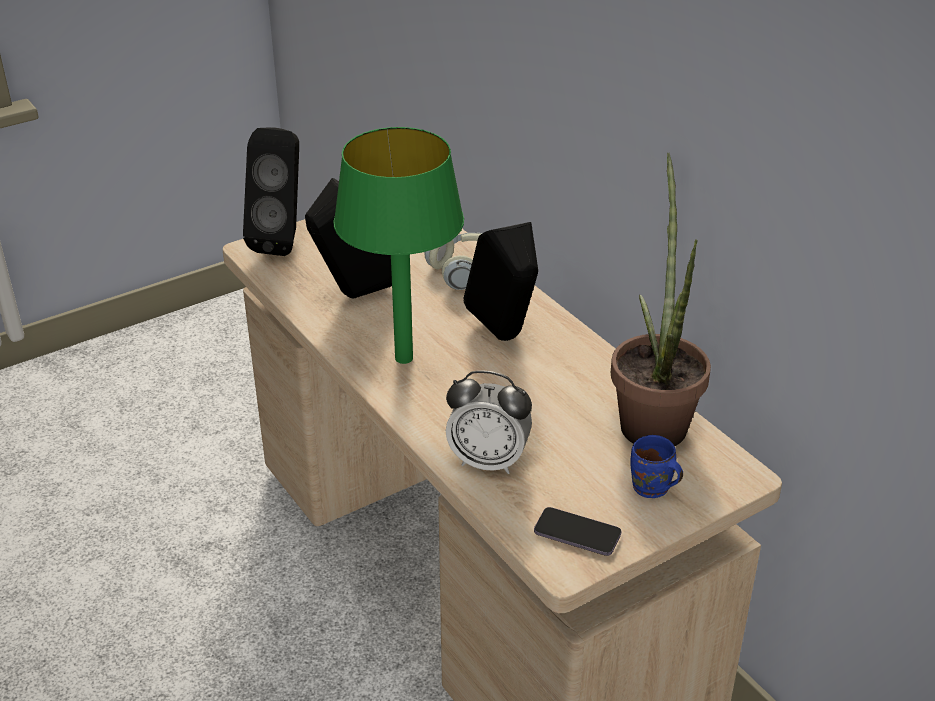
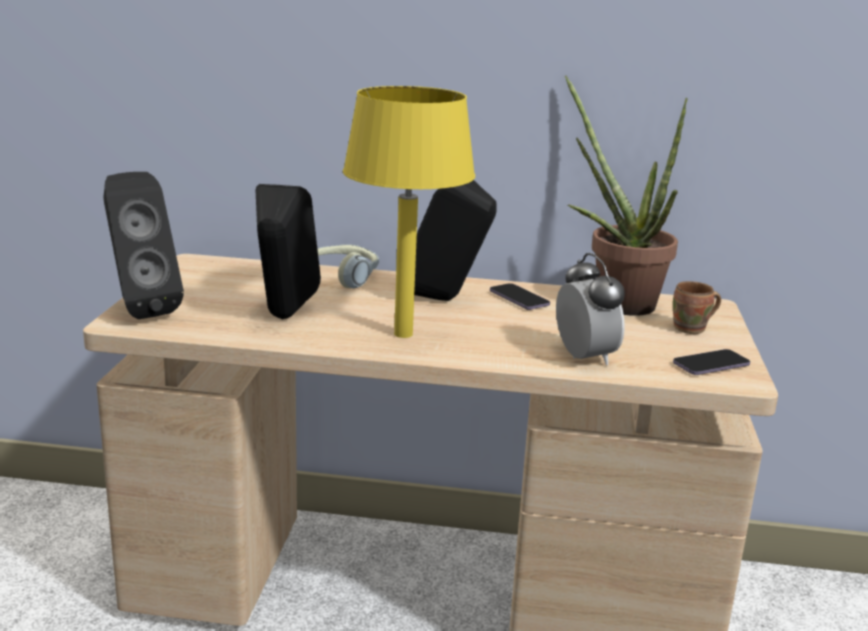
camera: 50 degrees left, 15 degrees down
(403, 358) = (403, 334): green table lamp -> yellow table lamp
(488, 461) = (584, 357): alarm clock -> alarm clock turned 75 degrees counterclockwise
(570, 369) = (519, 299): none -> phone
(651, 490) = (692, 329): blue mug -> brown mug

